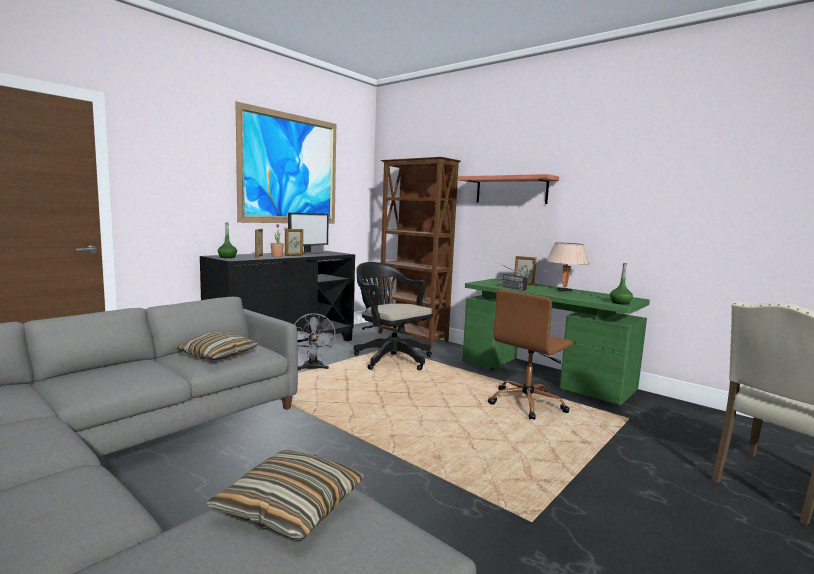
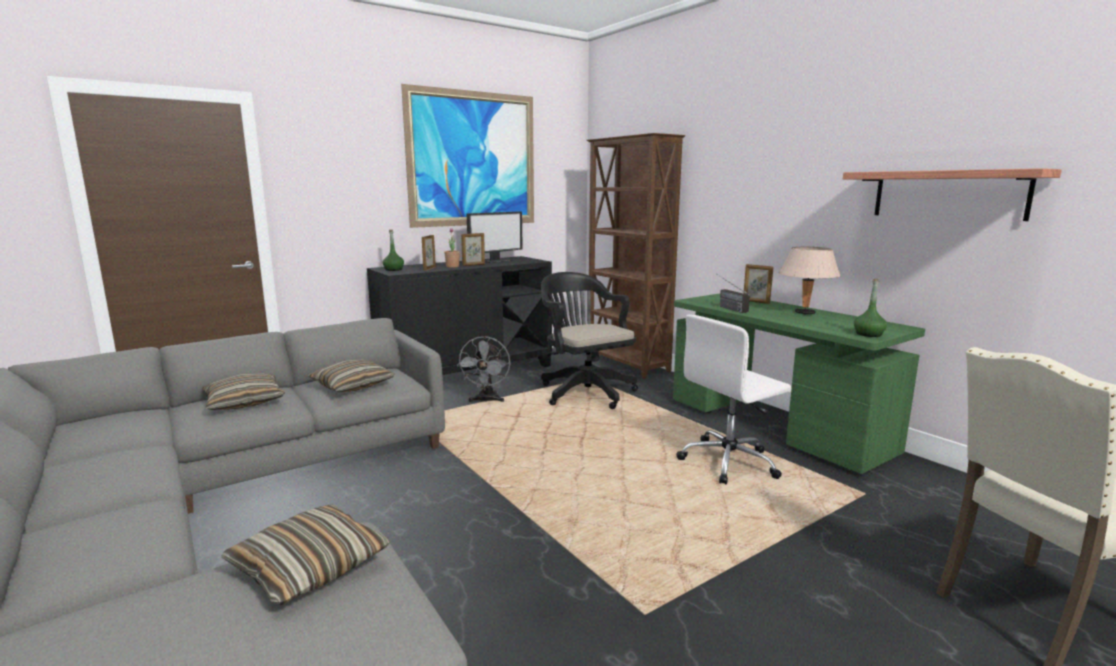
camera: 15 degrees right, 5 degrees up
(118, 373) = (244, 402): none -> pillow
(511, 190) = (746, 173): shelf -> shelf (948, 194)
(527, 403) = (729, 462): brown office chair -> white office chair

